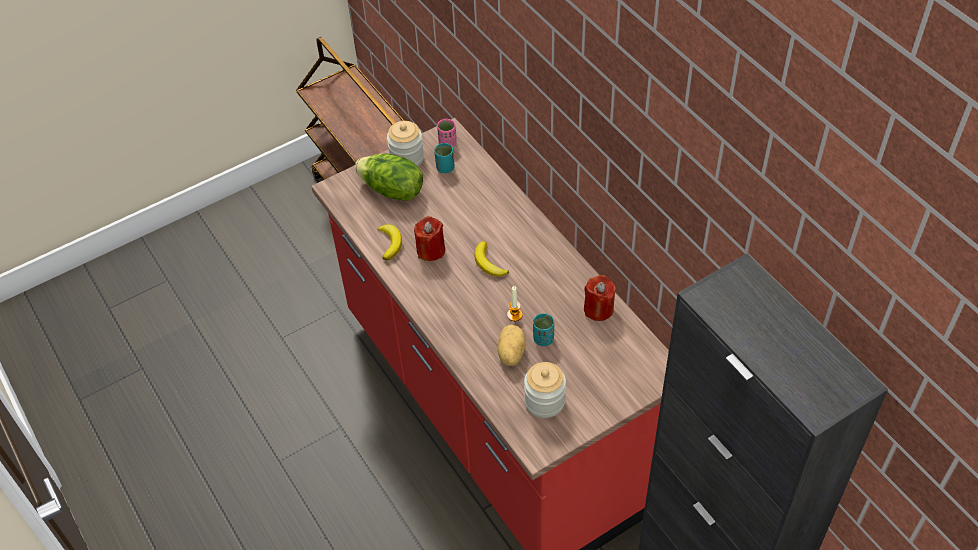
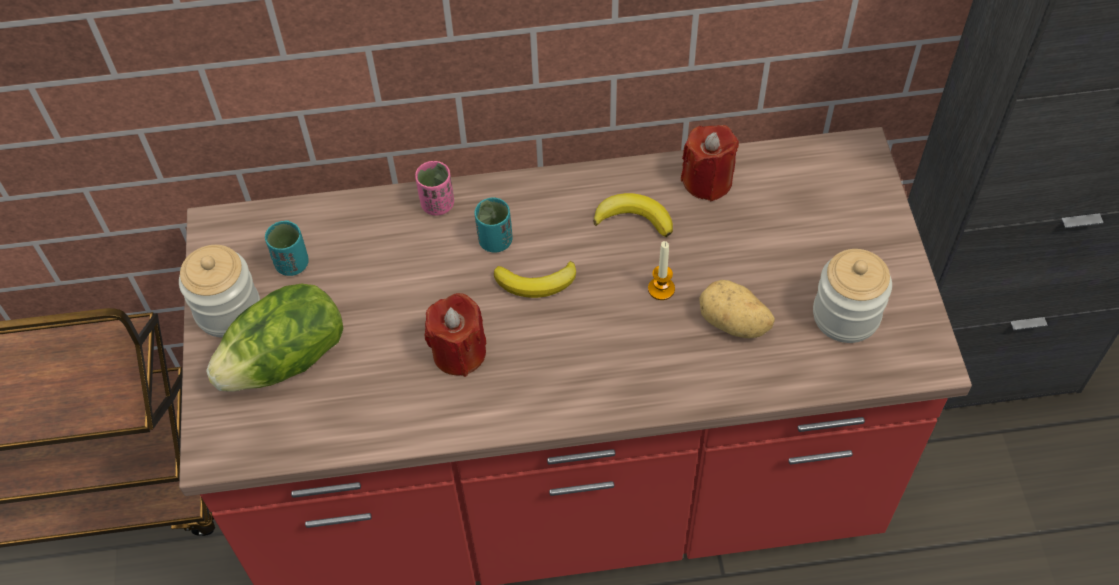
camera: 65 degrees left, 5 degrees up
(390, 243) = (405, 407): banana -> banana (634, 218)
(447, 143) = (240, 239): pink cup -> pink cup (437, 204)
(543, 339) = (727, 270): turquoise cup -> turquoise cup (495, 241)

